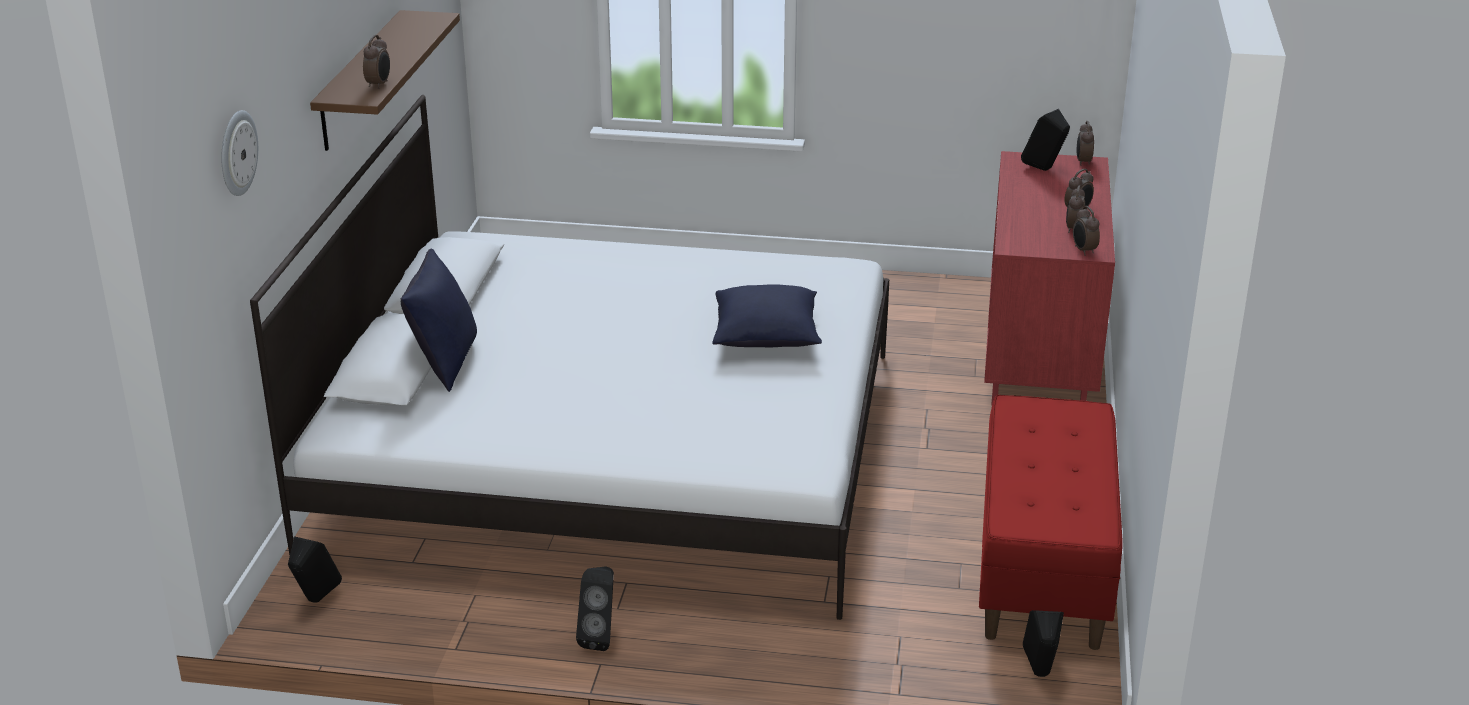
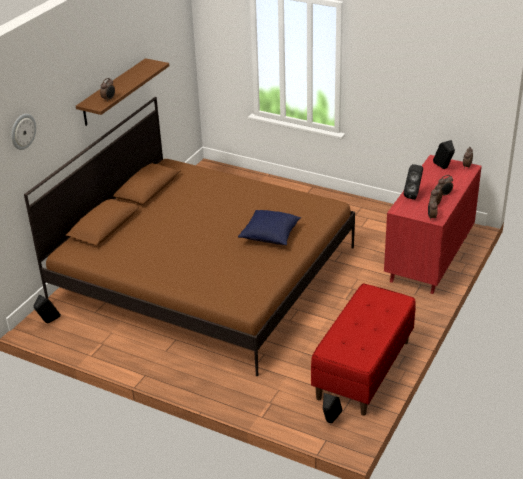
camera: 20 degrees right, 5 degrees up
(444, 364) = (125, 226): blue pillow -> none
(601, 638) = (151, 363): black speaker -> black speaker (414, 195)
(614, 451) = (205, 275): white bed -> brown bed

